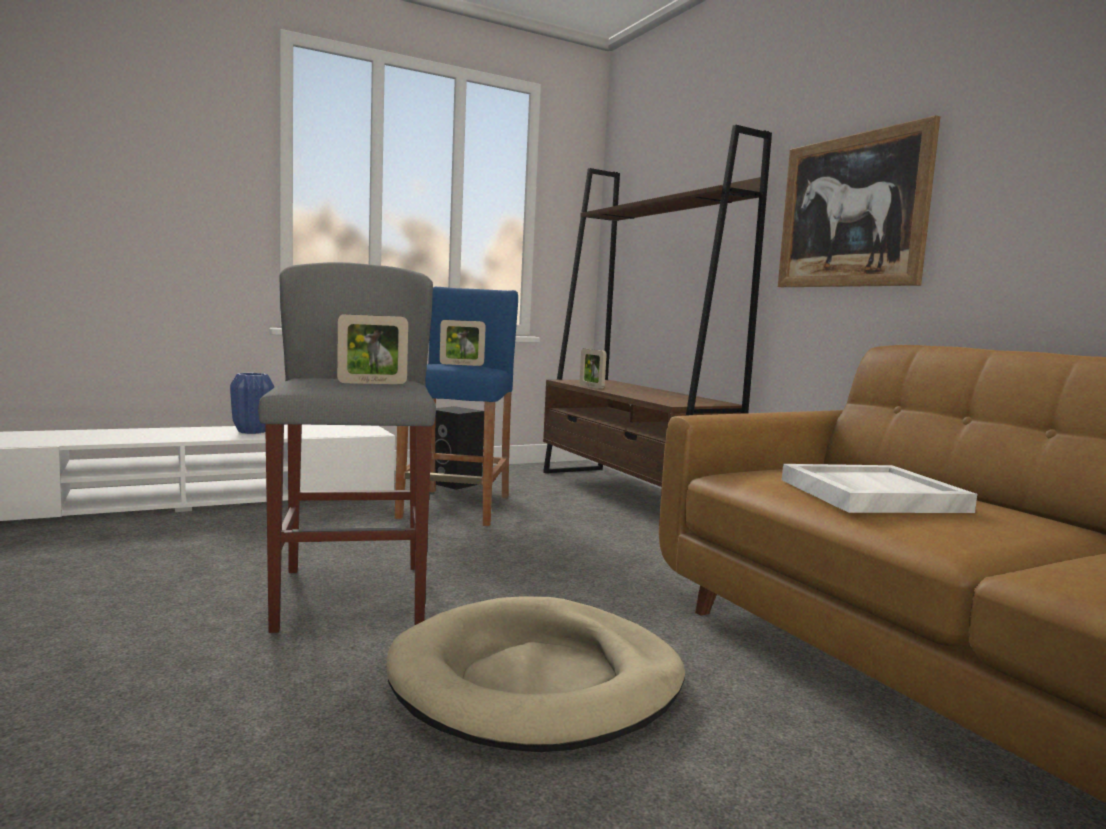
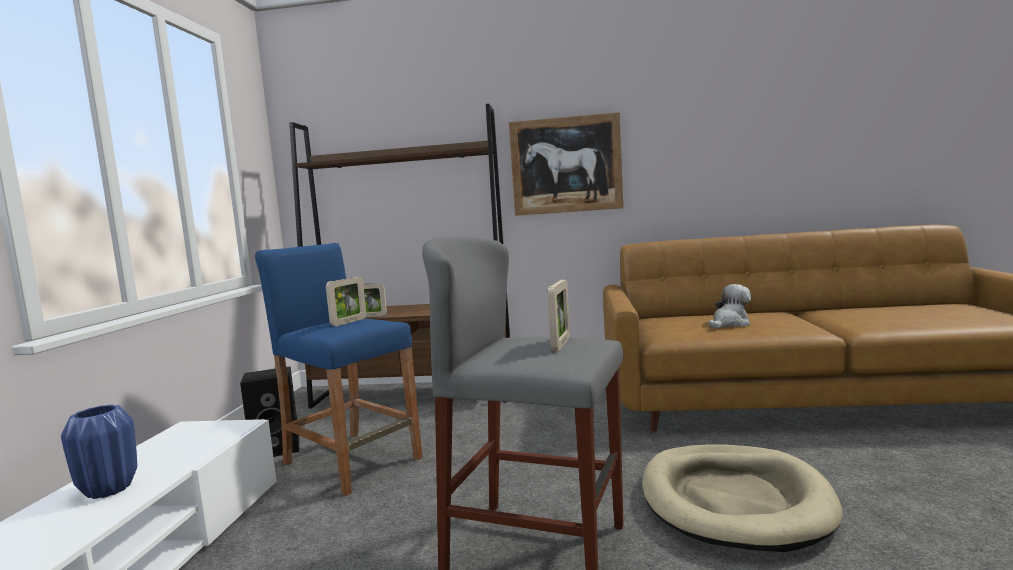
camera: 55 degrees left, 0 degrees up
(869, 495) = (730, 324): white tray -> plush toy

